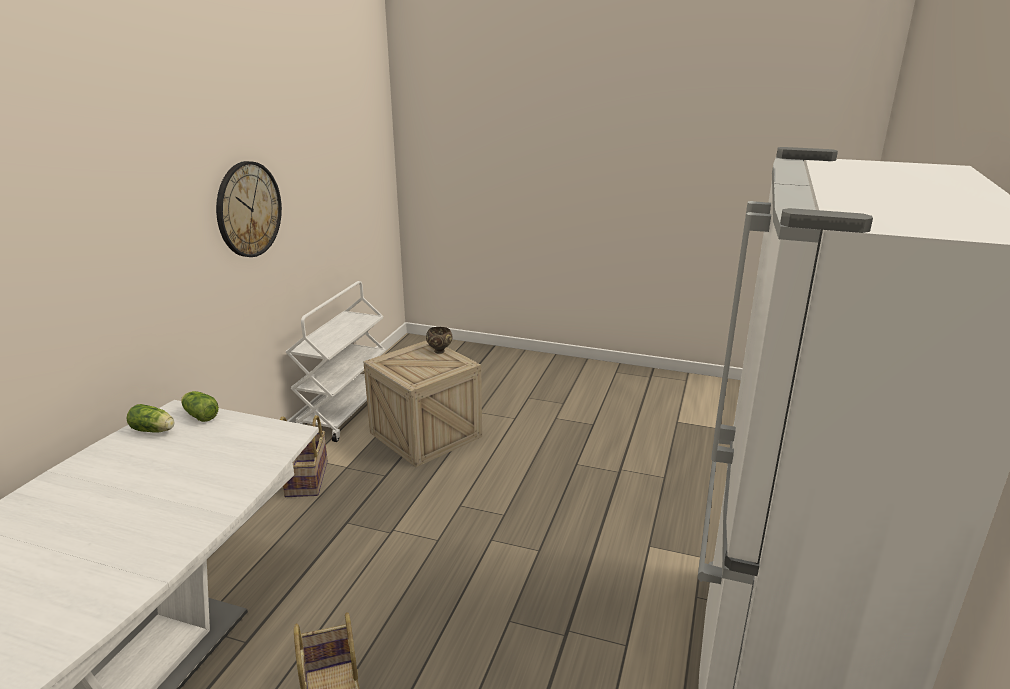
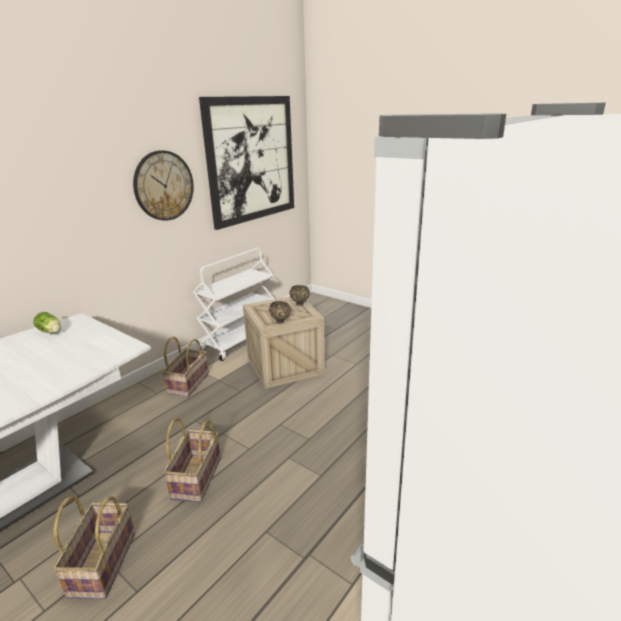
camera: 20 degrees right, 0 degrees up
(199, 415) = (86, 325): lettuce -> none
(338, 162) = (251, 160): none -> picture
(393, 586) = (197, 478): none -> basket
(430, 377) = (280, 322): none -> brown bowl

